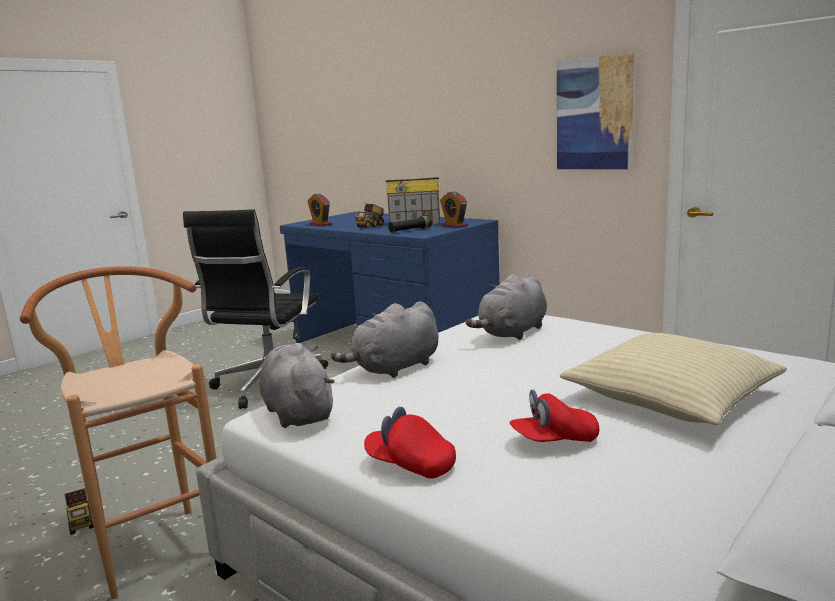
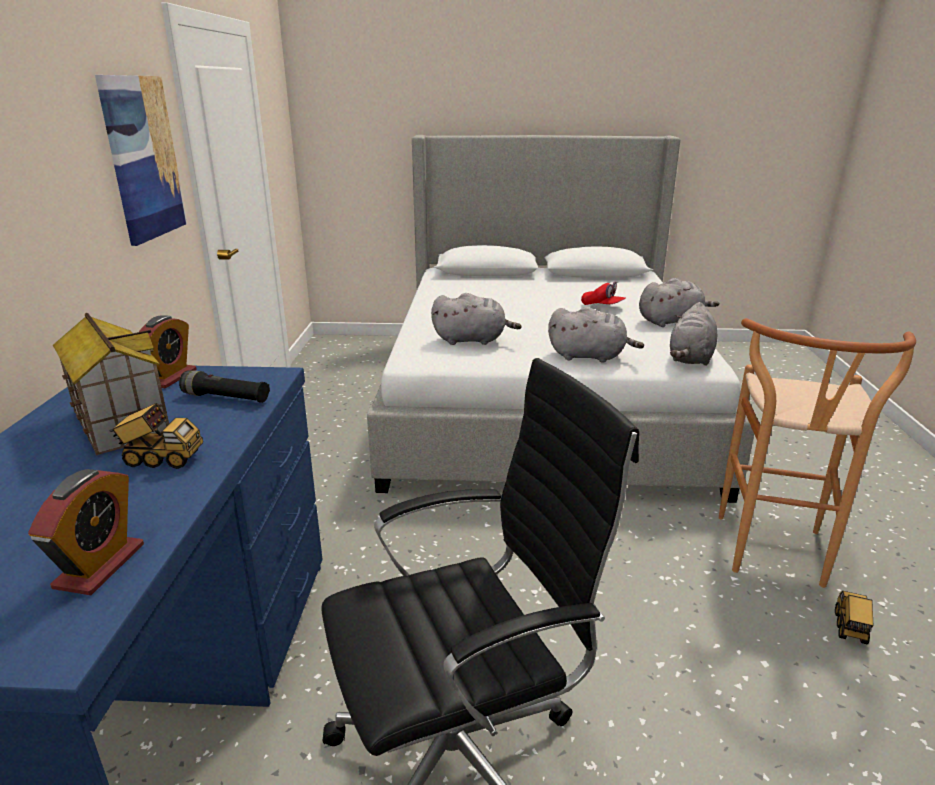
camera: 130 degrees left, 10 degrees up
(411, 465) = (671, 321): red cap -> grey plush toy
(671, 396) = (518, 298): beige pillow -> none

